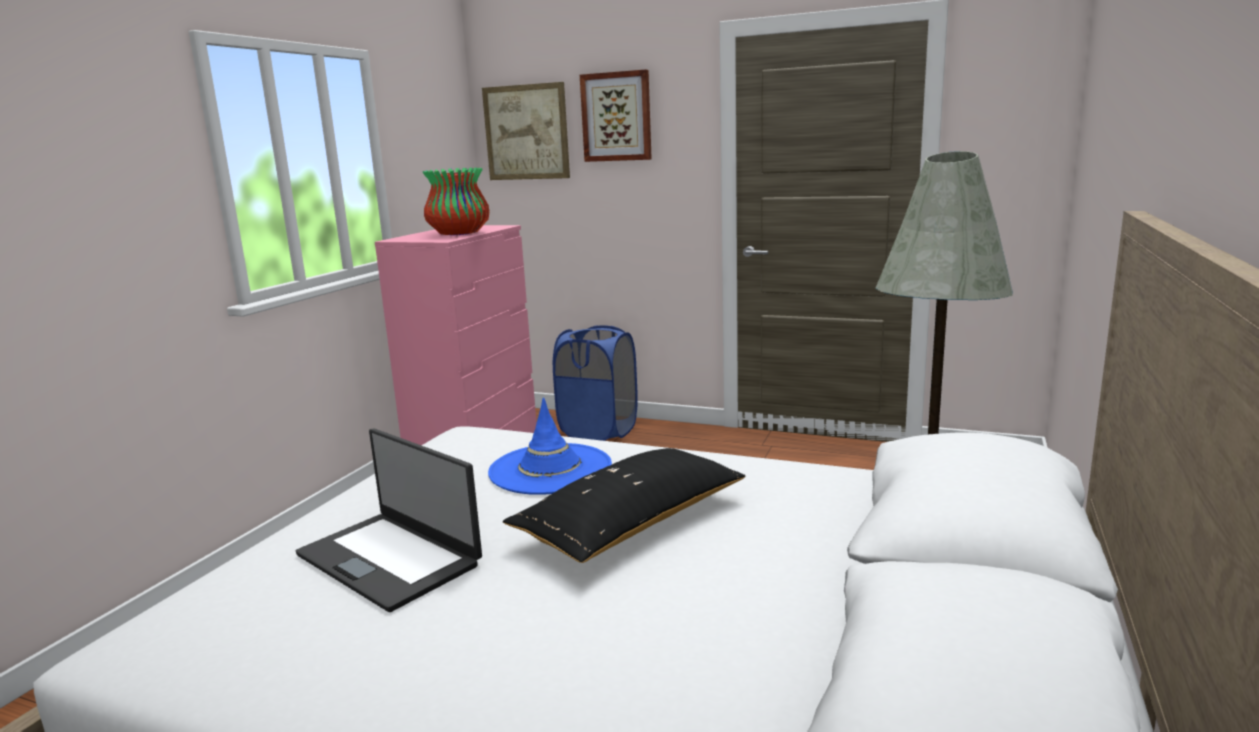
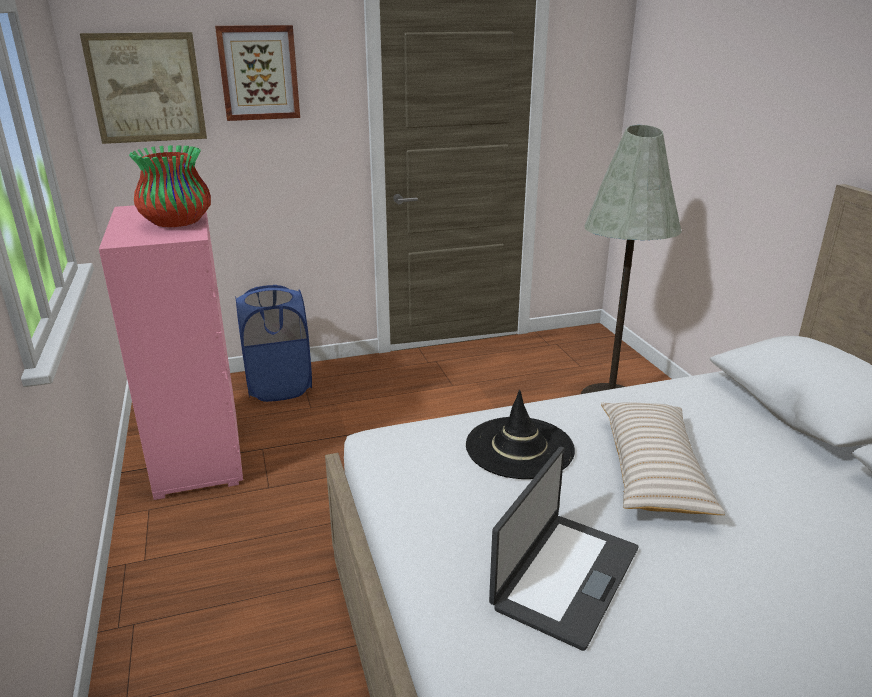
camera: 40 degrees left, 10 degrees up
(390, 559) = (564, 576): laptop -> laptop turned 60 degrees counterclockwise
(550, 469) = (519, 448): blue hat -> black hat
(631, 523) = (652, 470): black pillow -> beige pillow

